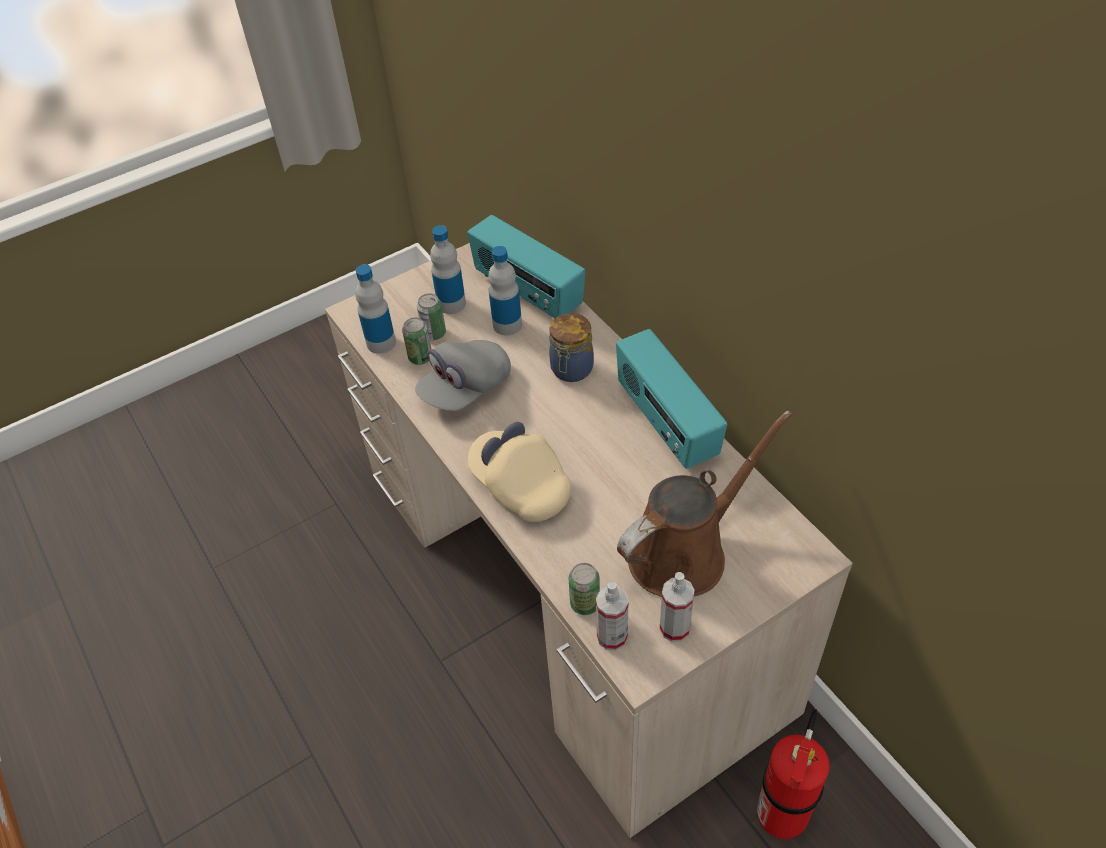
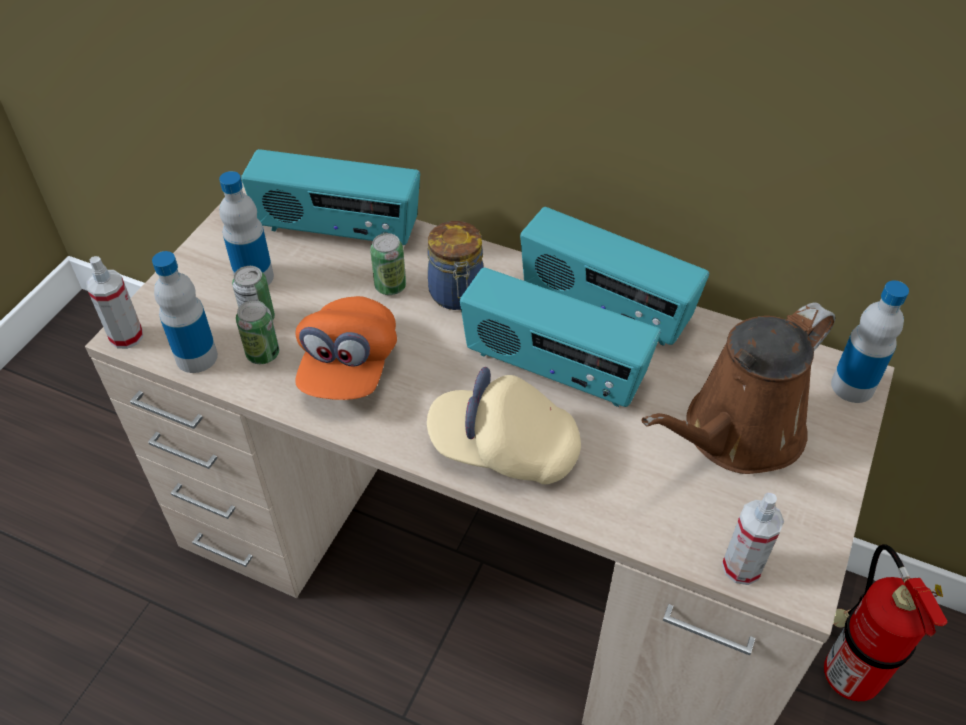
camera: 35 degrees left, 0 degrees up
(465, 388) = (349, 366): grey cap -> orange cap
(507, 325) = (342, 275): bottle -> bottle (852, 386)
(585, 603) = (683, 545): can -> can (390, 286)
(594, 450) = (553, 370): none -> radio
(674, 628) = (795, 521): spray bottle -> spray bottle (126, 336)
(685, 551) = (736, 434): brown watering can -> brown watering can turned 150 degrees counterclockwise

